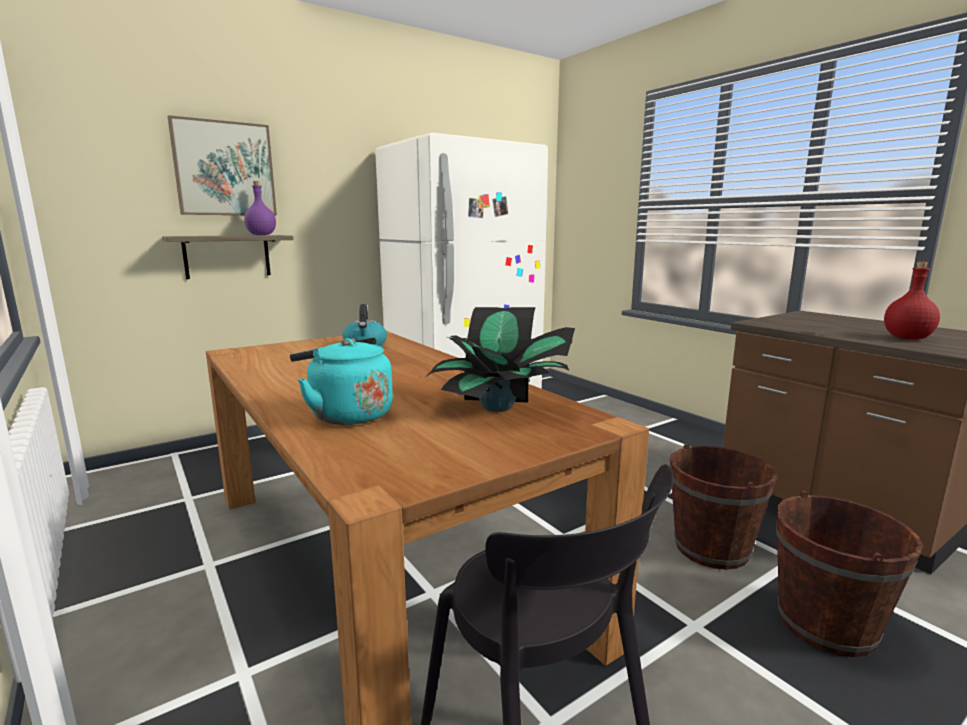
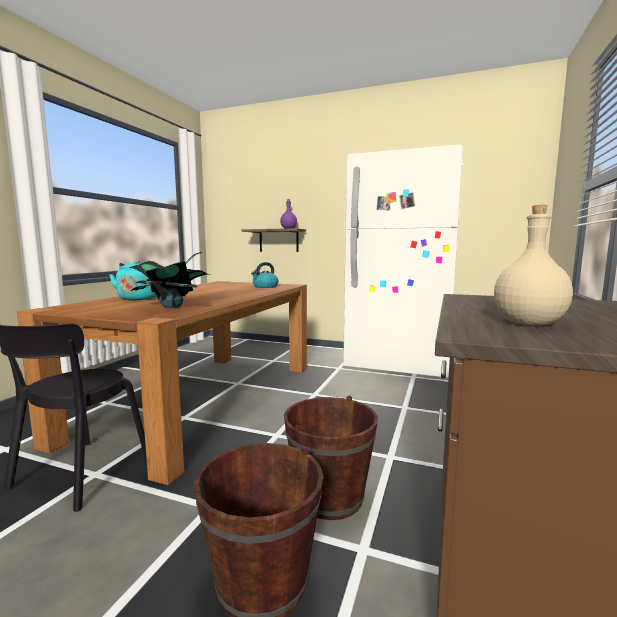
camera: 55 degrees right, 5 degrees down
(224, 169) = (281, 194): picture -> none
(907, 338) = (527, 323): red bottle -> beige bottle

